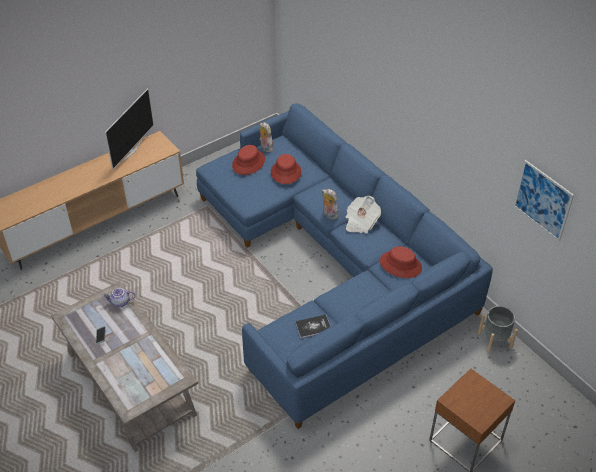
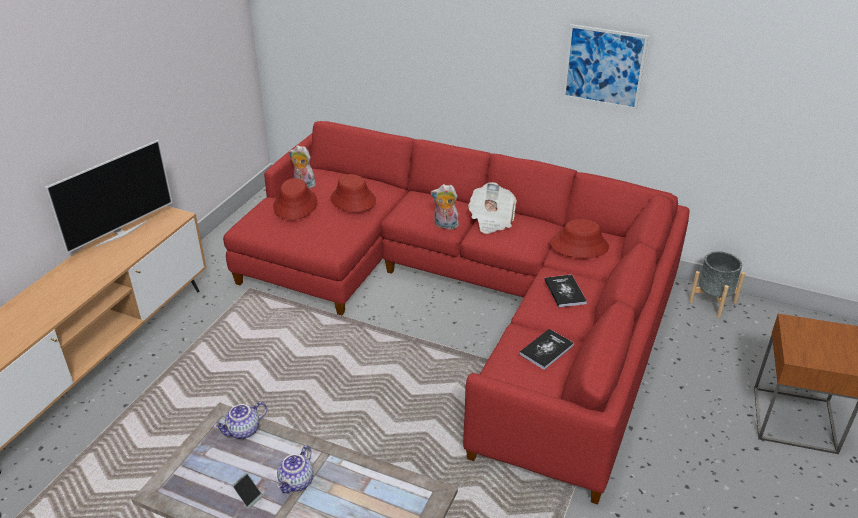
camera: 30 degrees left, 10 degrees down
(126, 342) = (297, 482): none -> teapot
(131, 151) = (121, 233): television -> television turned 45 degrees clockwise
(332, 267) = (468, 298): blue sofa -> red sofa
(359, 294) = (565, 292): none -> book
(542, 200) = (768, 71): picture -> picture (604, 67)

